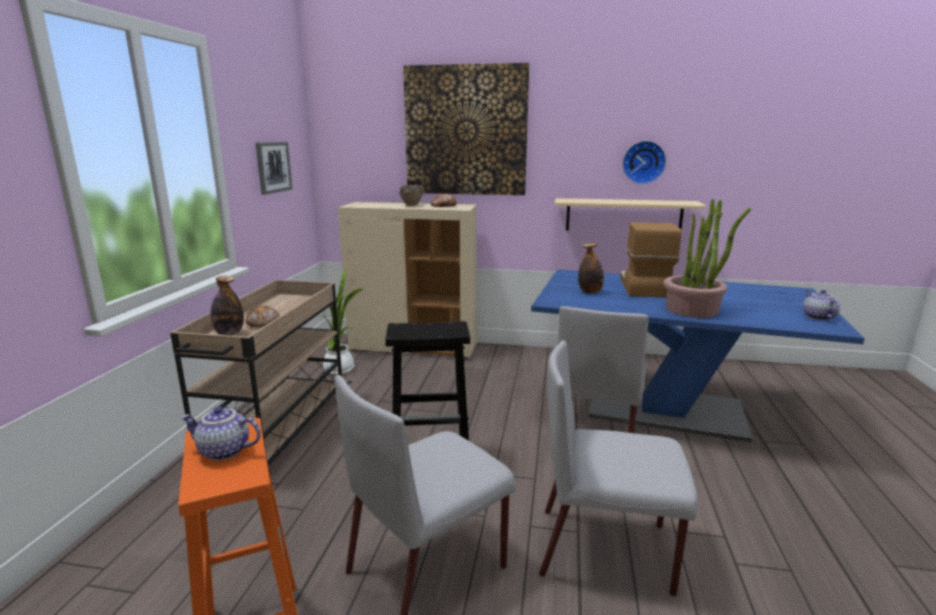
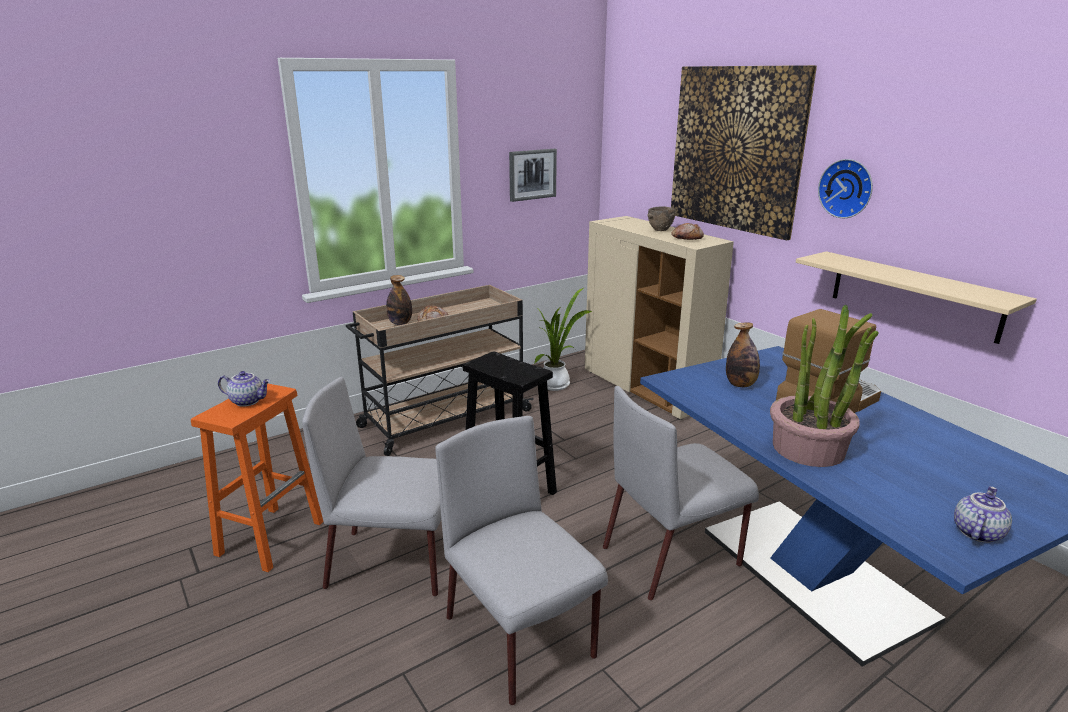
camera: 45 degrees right, 5 degrees up
(223, 452) = (248, 401): teapot -> teapot turned 135 degrees clockwise
(643, 162) = (955, 221): wall clock -> wall clock (847, 188)

